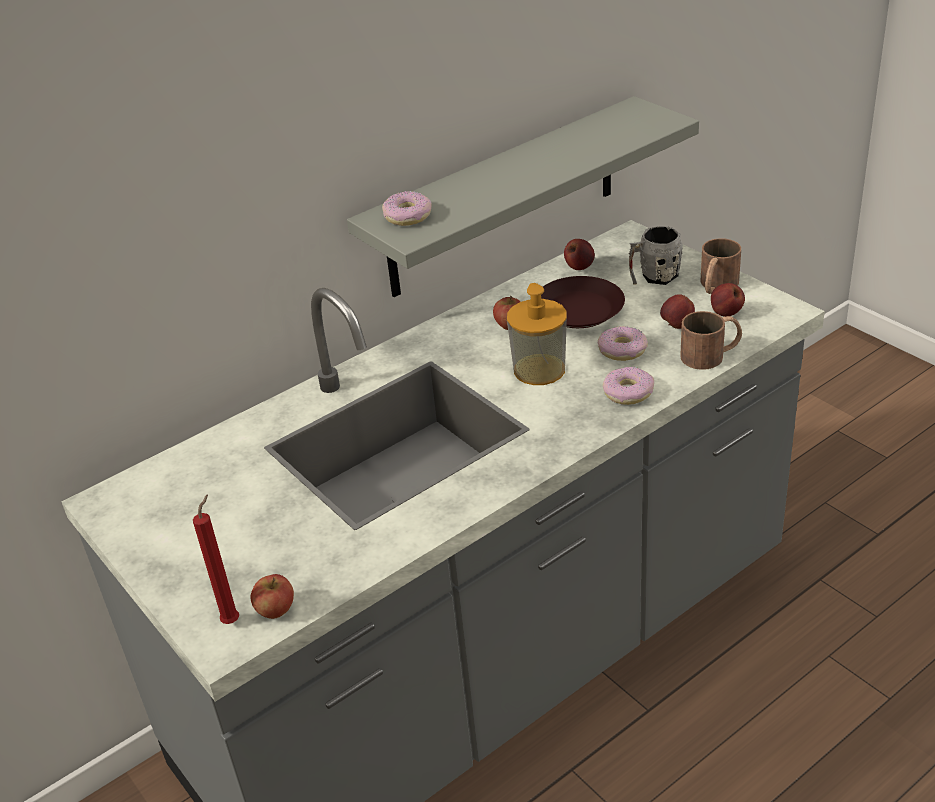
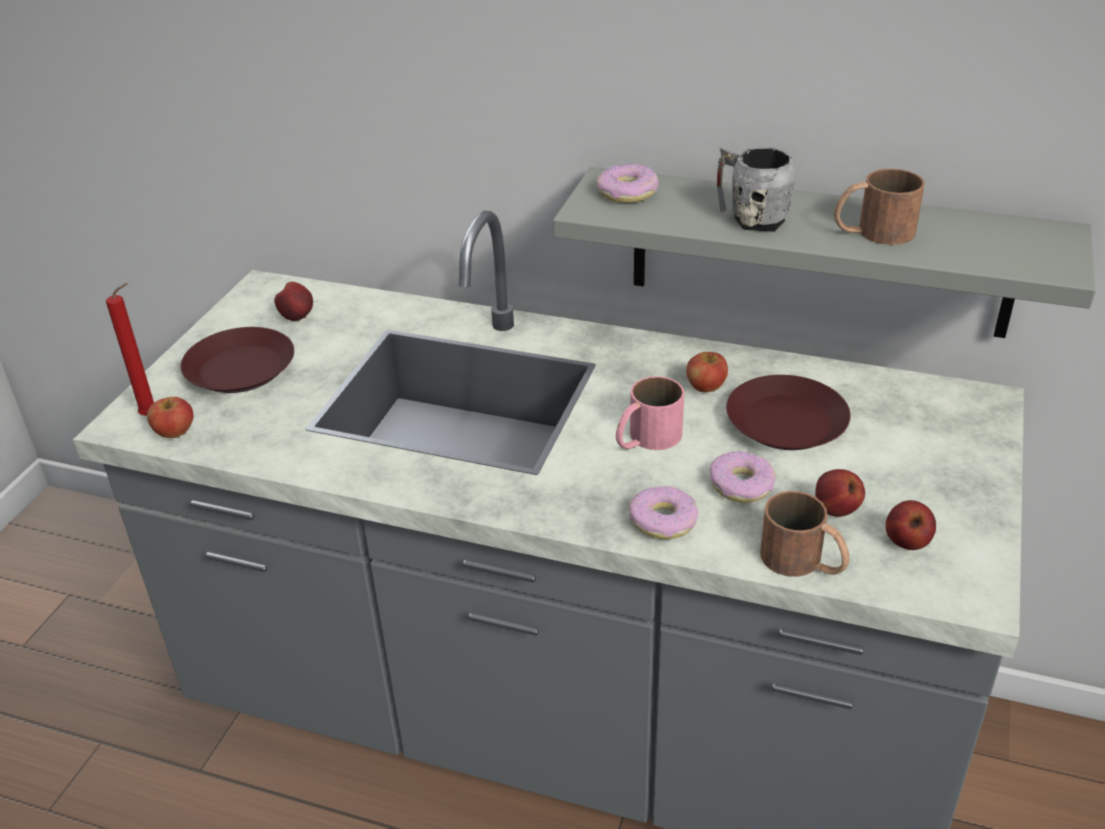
camera: 55 degrees right, 0 degrees up
(224, 546) = (241, 369): none -> brown plate
(539, 370) = (646, 439): soap dispenser -> pink mug
(579, 267) = (872, 389): apple -> apple (298, 317)
(653, 277) = (917, 453): grey mug -> grey mug (750, 218)
(716, 286) = (960, 512): brown mug -> brown mug (872, 232)

